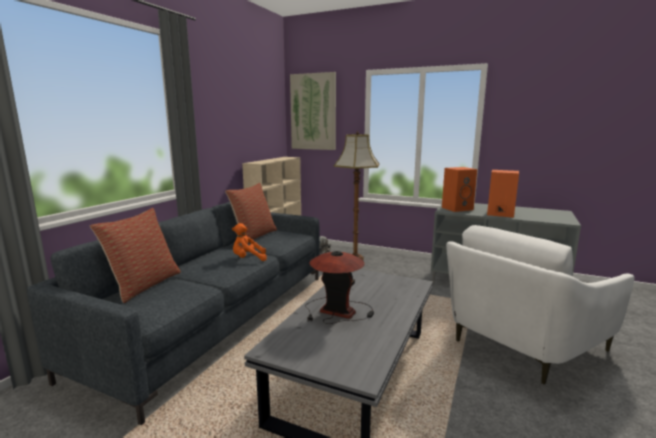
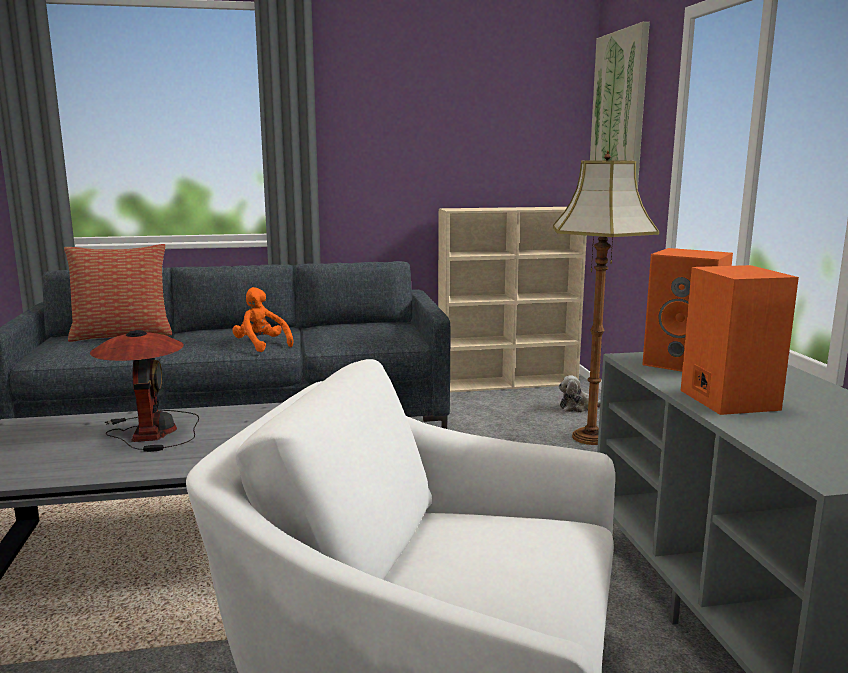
camera: 55 degrees right, 0 degrees up
(254, 236) = (355, 325): pillow -> none

